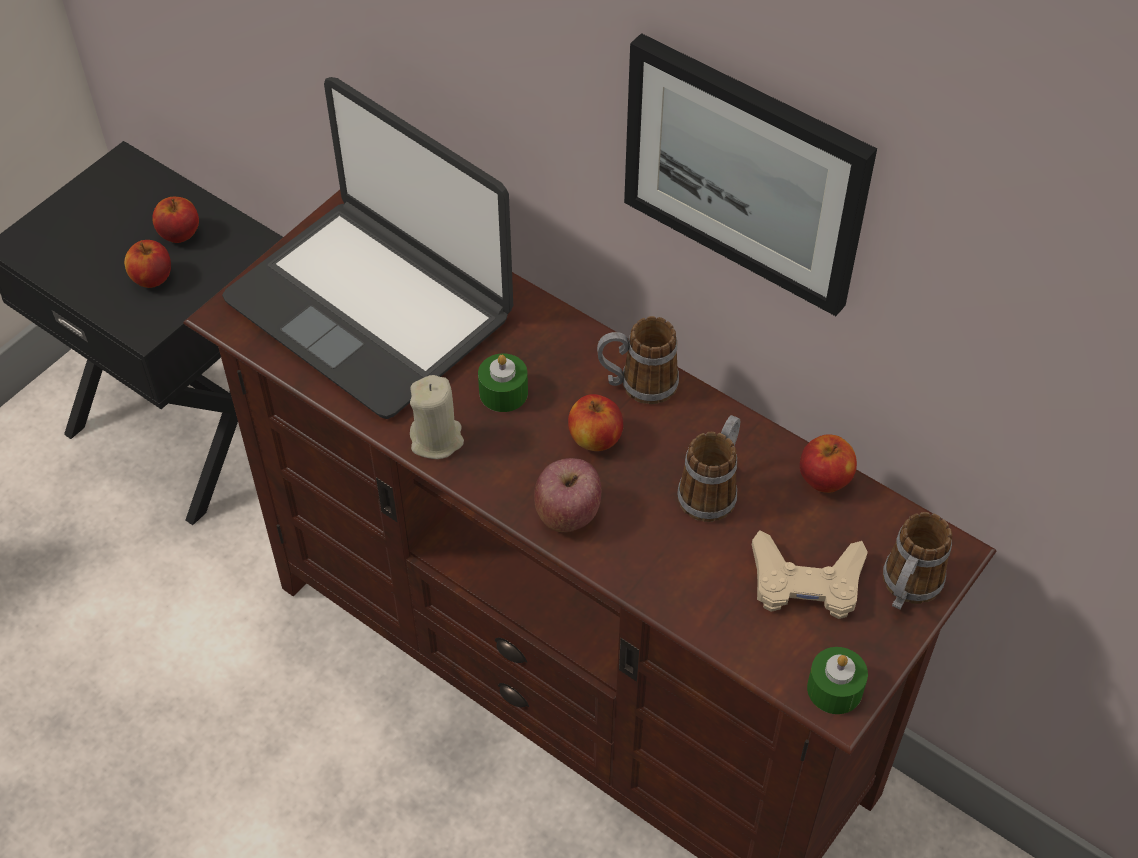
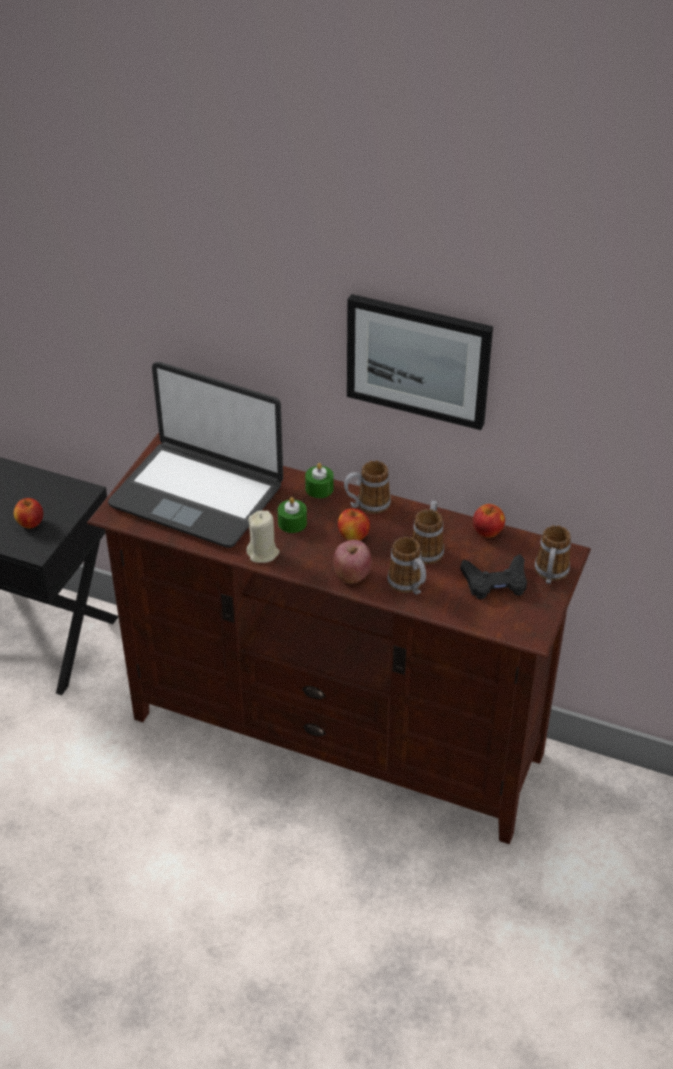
camera: 15 degrees left, 10 degrees down
(179, 234) = (38, 496): apple -> none
(655, 557) = (408, 586): none -> mug
(806, 582) = (495, 582): beige game controller -> black game controller
(834, 689) = (528, 628): green candle -> green candle (319, 489)

